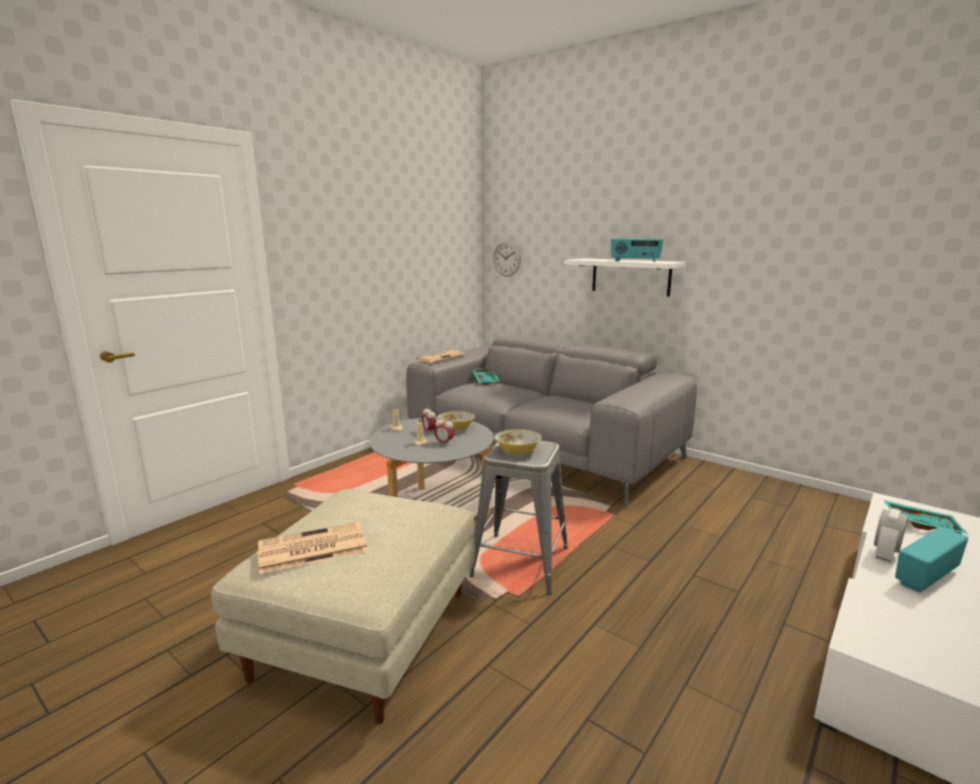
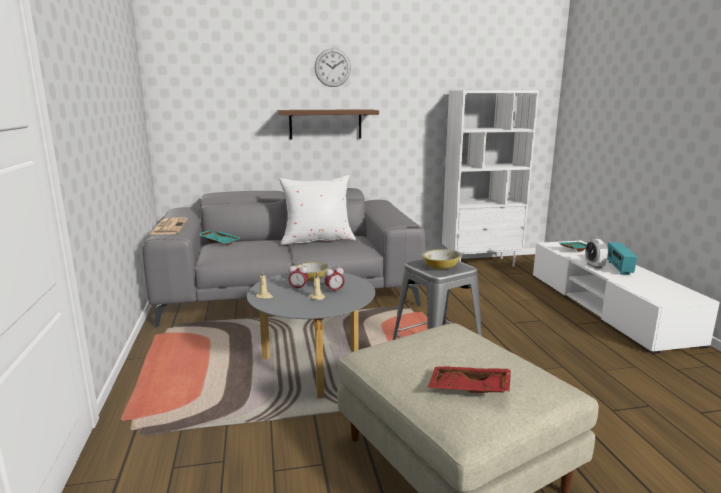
camera: 50 degrees left, 0 degrees up
(311, 548) = (469, 389): newspaper -> red tray
(506, 258) = (183, 113): wall clock -> wall clock (332, 68)
(557, 400) = (317, 240): none -> white pillow
(630, 276) = (325, 124): white shelf -> brown shelf
(635, 261) = (342, 109): radio -> none
(816, 499) = (481, 263): none -> white bookcase

